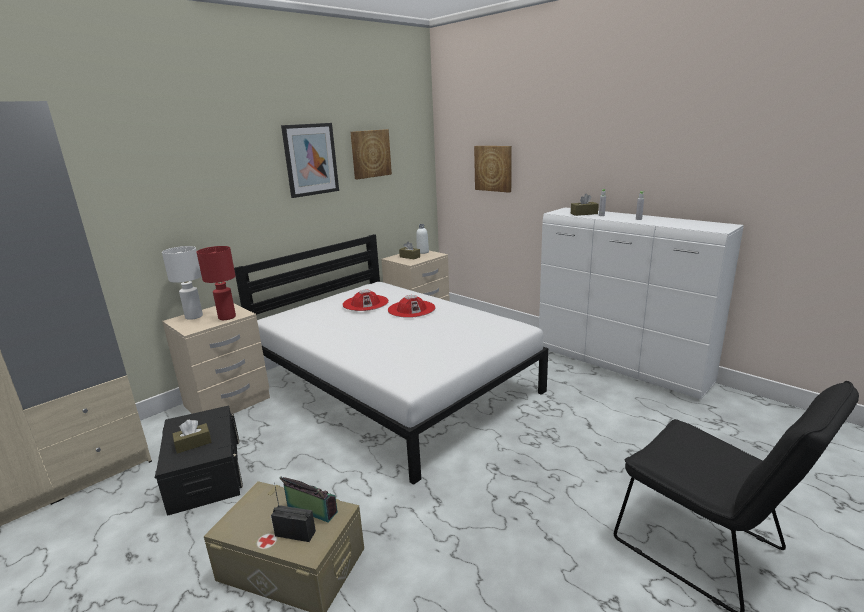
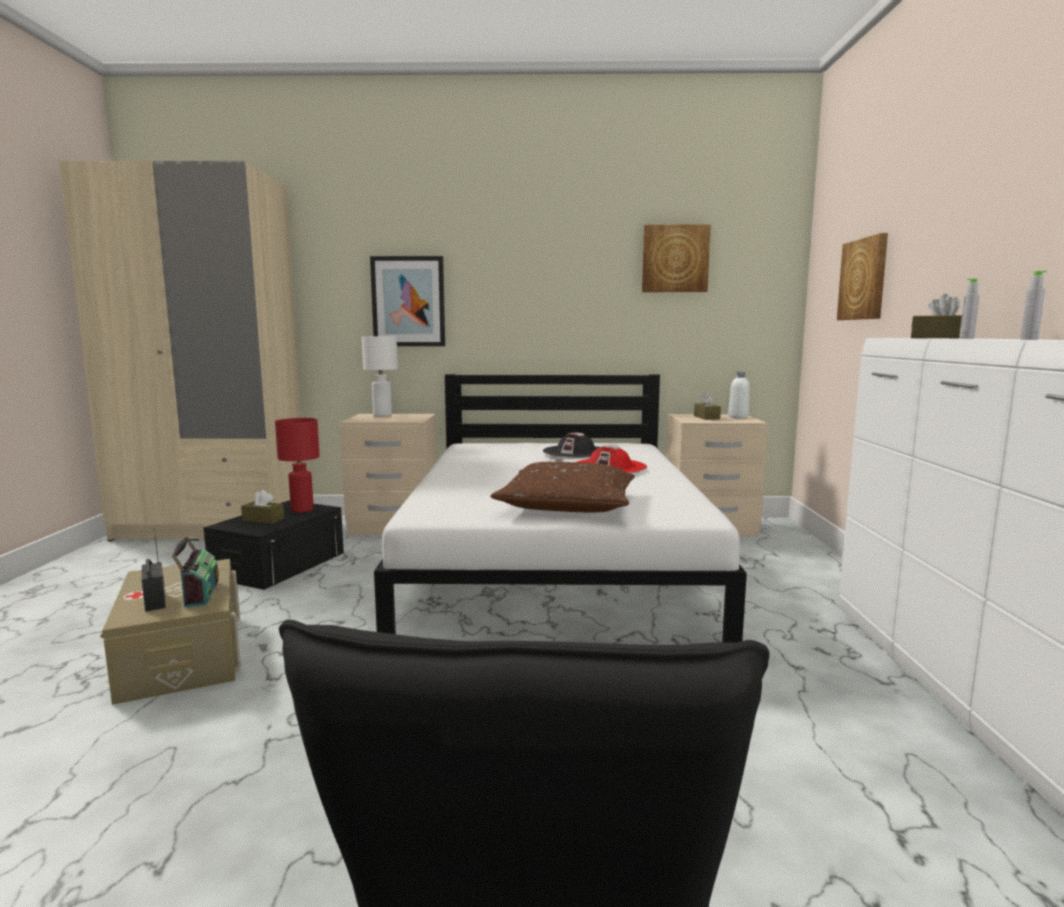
camera: 45 degrees right, 10 degrees down
(226, 317) = (398, 420): red table lamp -> red table lamp (301, 510)
(310, 159) = (574, 258): picture -> picture (408, 301)
(365, 303) = (576, 452): red hat -> black hat
(457, 344) = (567, 505): none -> brown pillow

